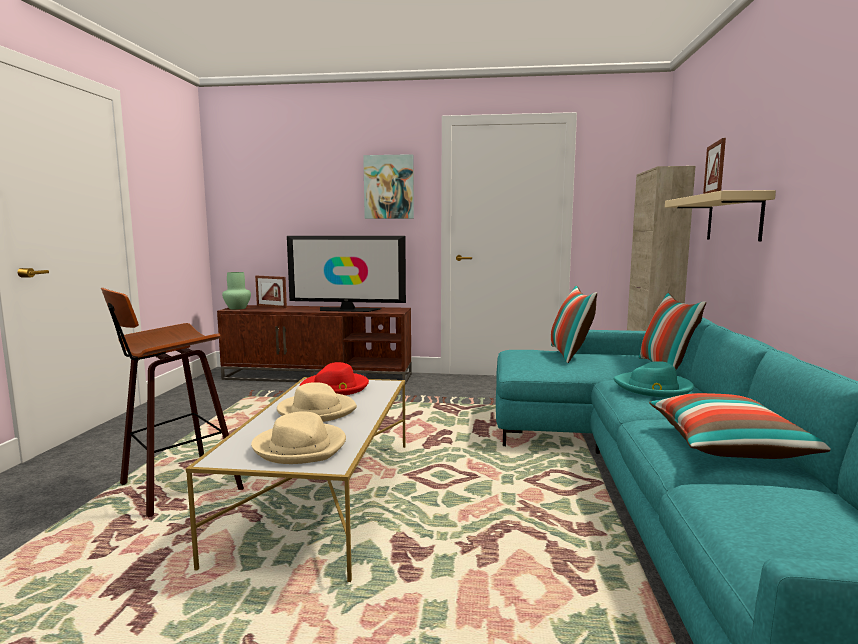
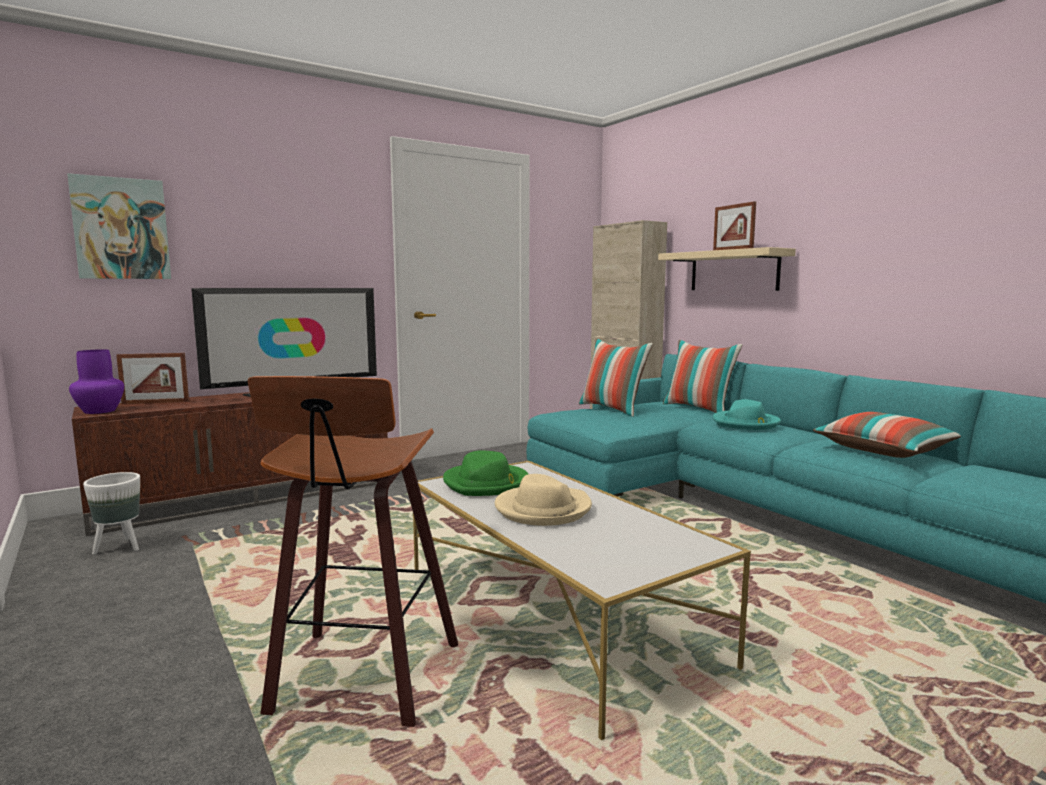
camera: 40 degrees left, 0 degrees up
(221, 388) = (119, 547): none -> white planter
(238, 308) = (100, 411): green vase -> purple vase
(300, 447) = (639, 543): beige hat -> none
(335, 387) = (486, 483): red hat -> green hat
(389, 187) = (326, 222): picture -> picture (121, 229)

